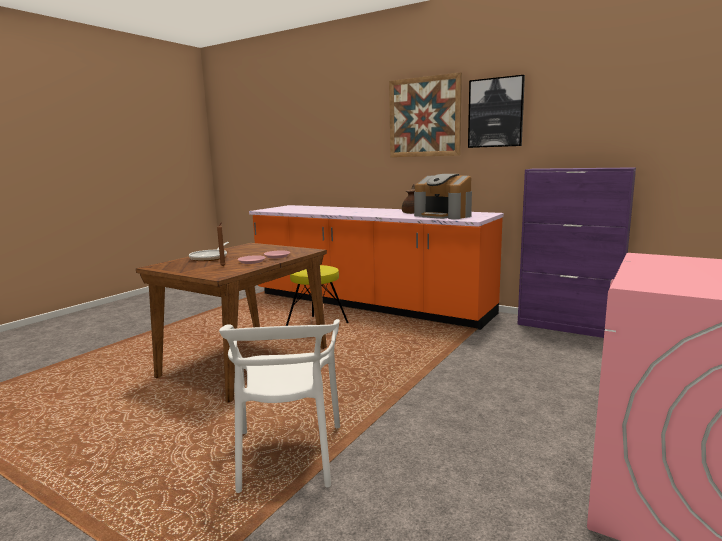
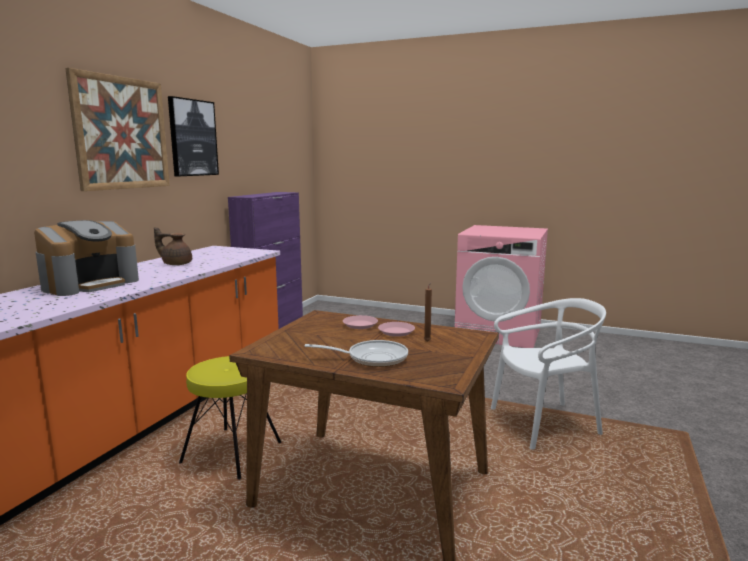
camera: 100 degrees left, 0 degrees up
(443, 215) = (221, 256): coffee machine -> coffee machine (90, 284)

